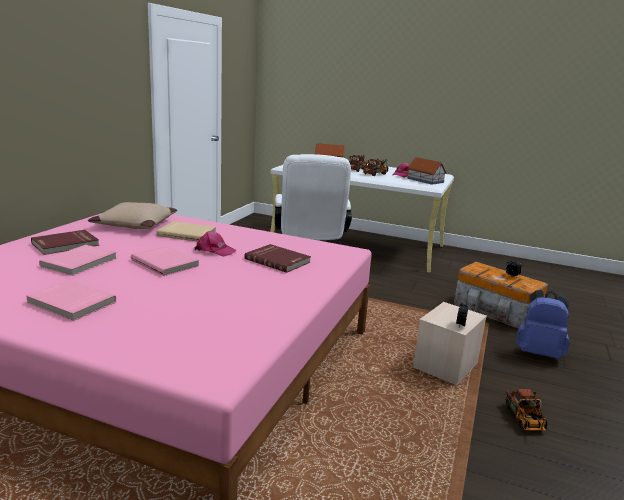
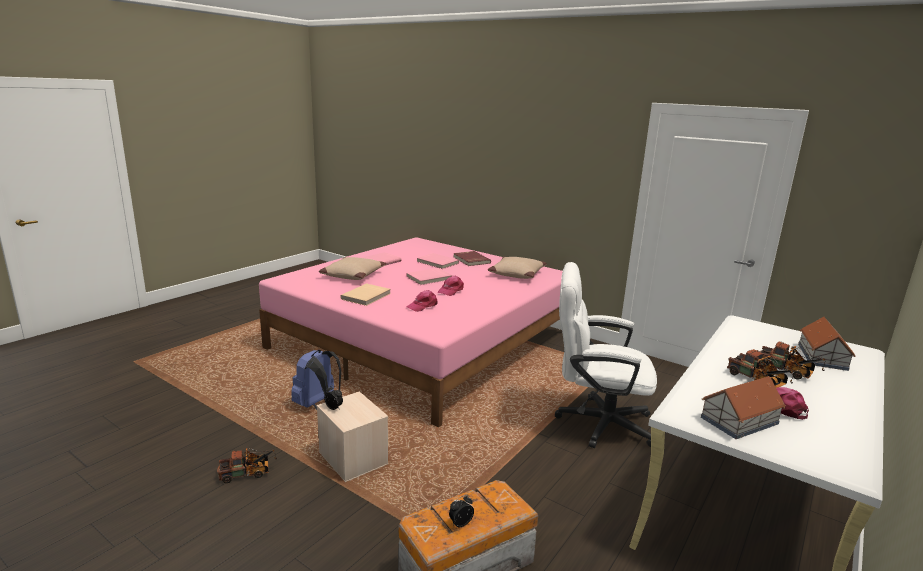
camera: 105 degrees right, 0 degrees up
(163, 314) = (353, 275): none -> beige pillow
(187, 233) = (493, 286): beige book -> beige book (366, 296)
(278, 260) = (423, 306): red book -> pink cap
(525, 420) = (248, 473): toy truck -> toy truck turned 150 degrees clockwise
(538, 353) = (337, 550): blue backpack -> blue backpack (318, 405)

